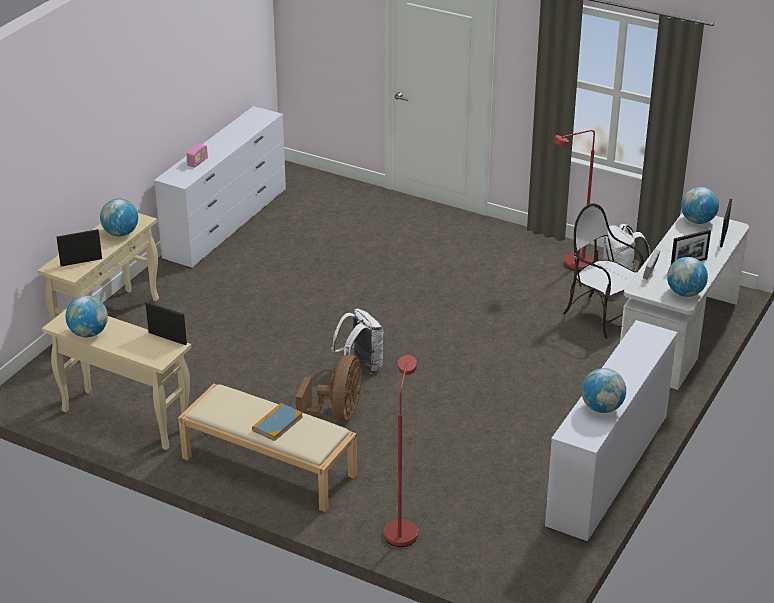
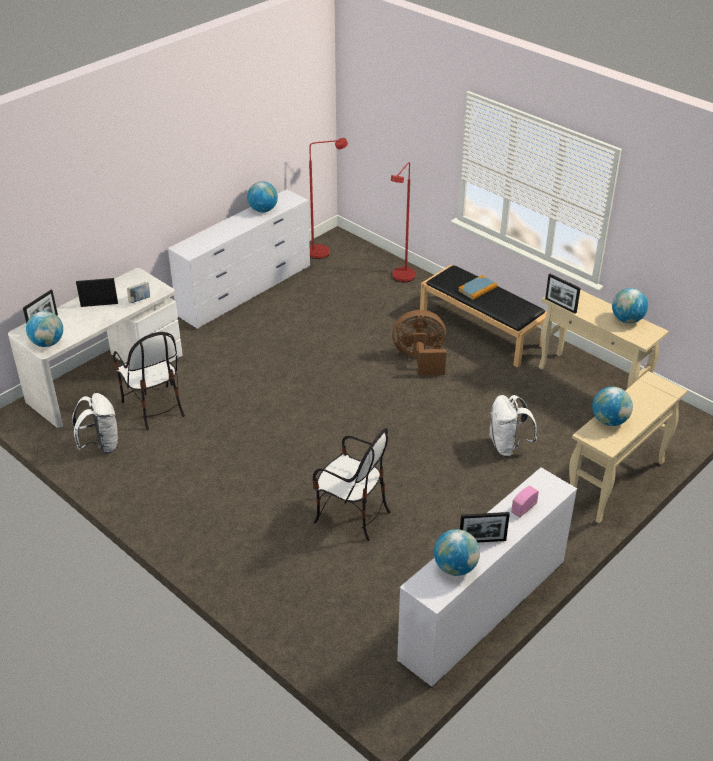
camera: 165 degrees left, 5 degrees up
(81, 262) = (645, 392): picture frame -> picture frame (482, 541)
(267, 466) = (482, 330): beige bench -> black bench
(337, 414) = (420, 359): brown fan -> brown fan turned 60 degrees clockwise
(355, 263) = (351, 515): none -> chair
(361, 367) = (387, 396): white backpack -> white backpack (508, 446)
(570, 265) = (136, 470): red floor lamp -> red floor lamp (324, 252)
(685, 293) = (129, 280): globe -> globe (455, 567)

